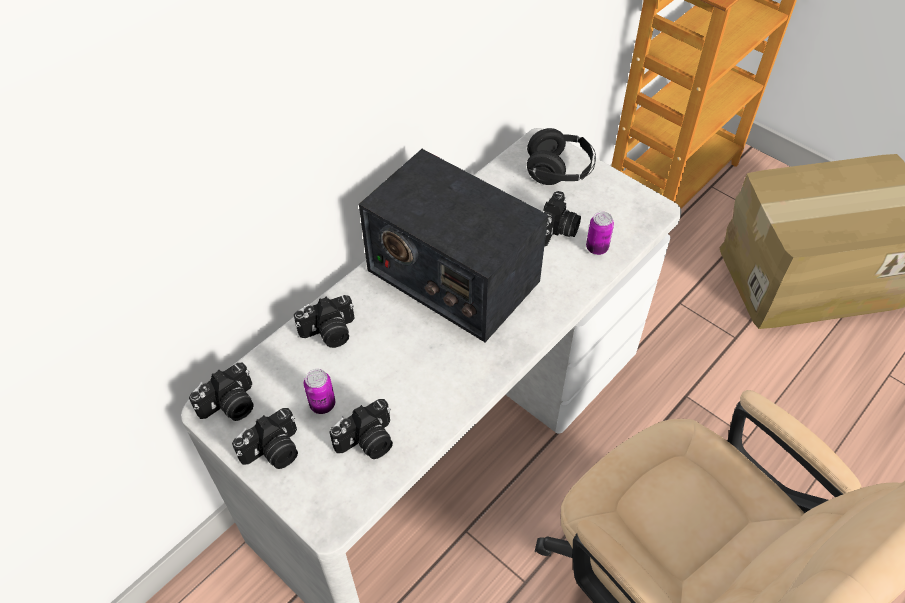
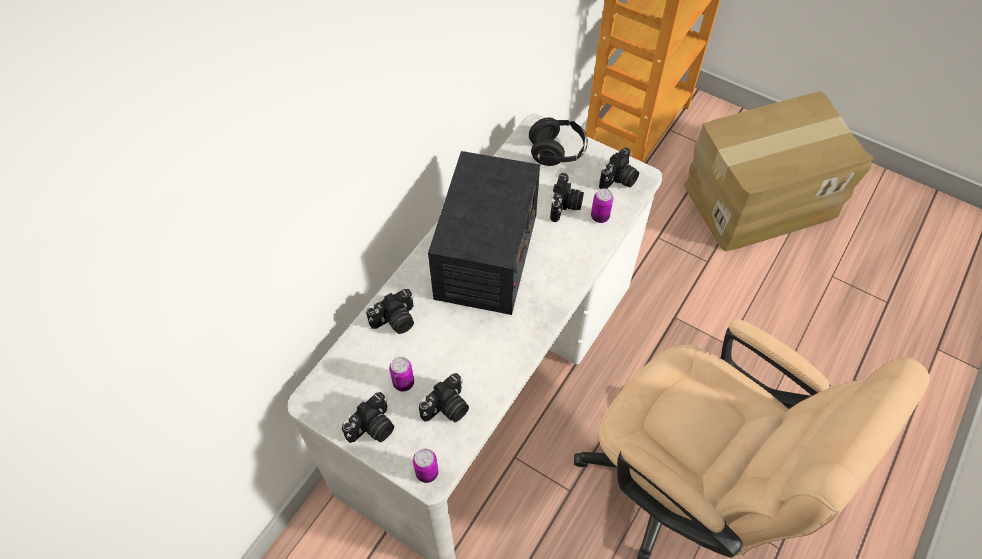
camera: 10 degrees left, 5 degrees up
(230, 406) = (328, 395): camera -> camera (619, 180)
(326, 514) = (427, 472): none -> can
(452, 275) = (486, 256): radio -> radio turned 105 degrees counterclockwise

